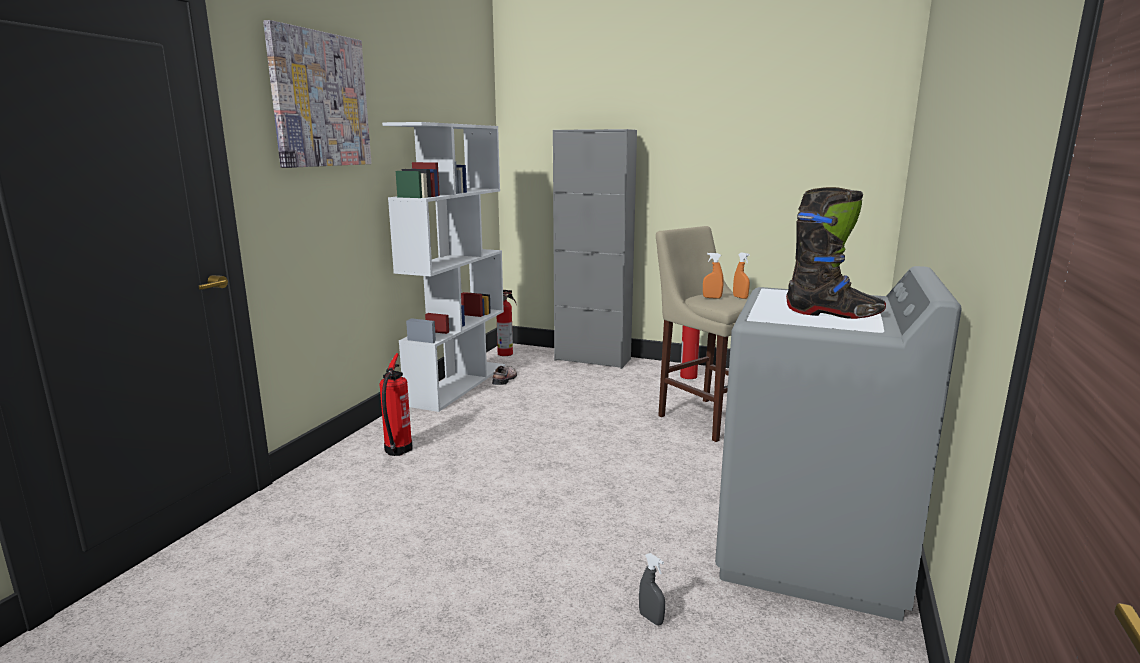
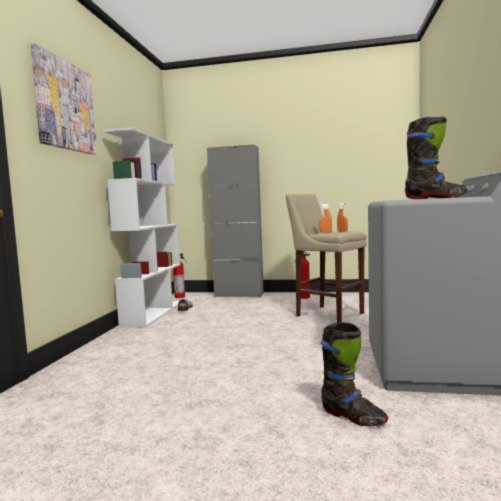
camera: 10 degrees left, 10 degrees down
(397, 451) = (123, 349): fire extinguisher -> none
(651, 618) = (352, 417): grey spray bottle -> black boot

